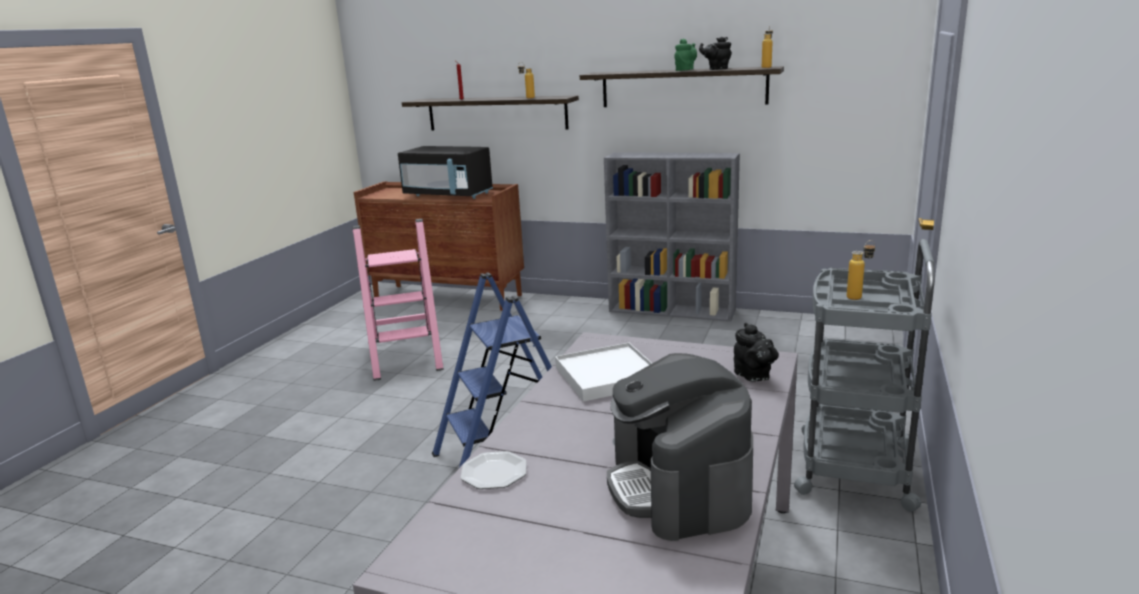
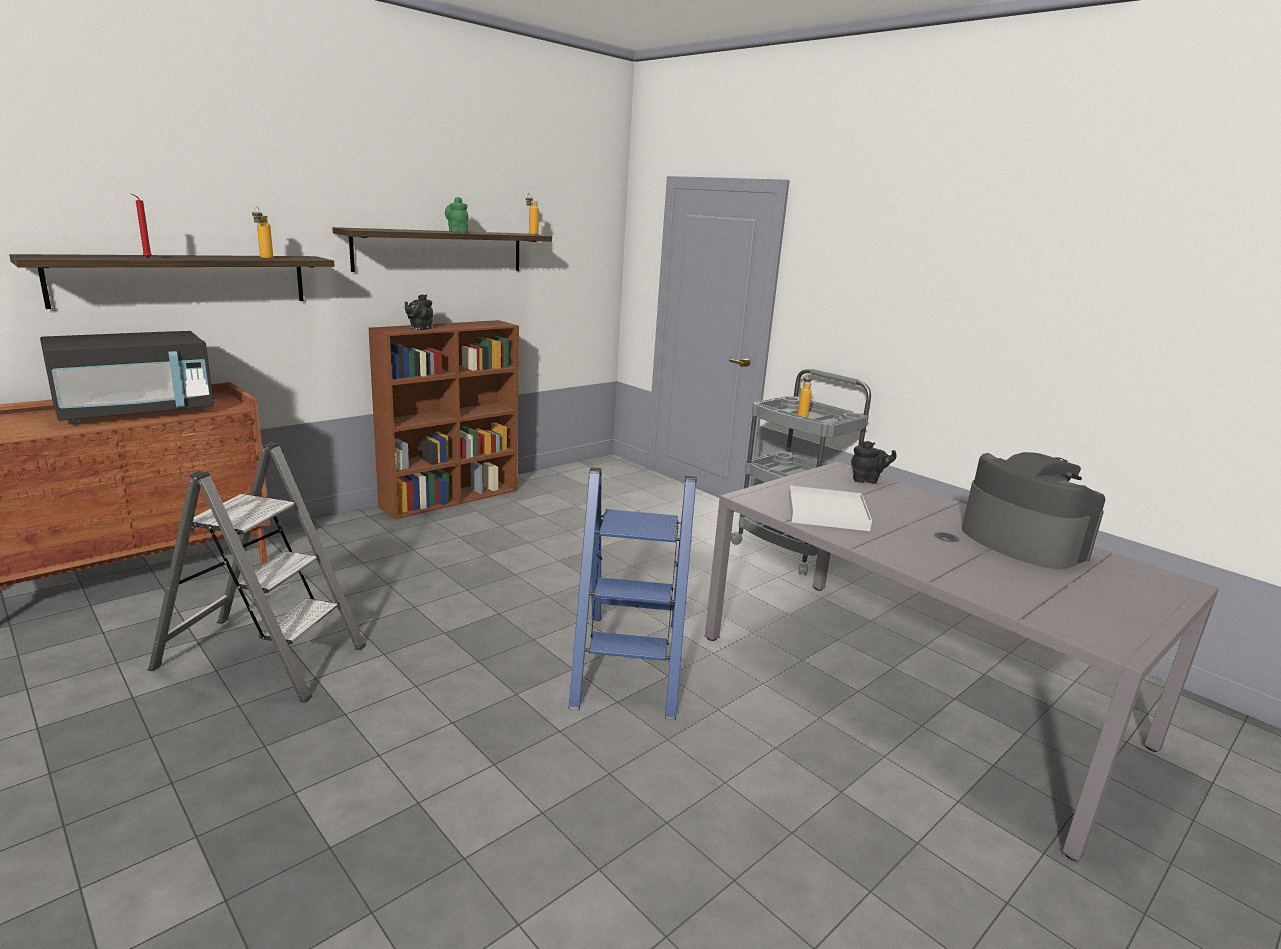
camera: 65 degrees left, 0 degrees up
(405, 352) = (259, 656): pink step ladder -> grey step ladder
(493, 472) = (978, 587): plate -> none
(673, 310) = (451, 498): grey bookcase -> brown bookcase
(679, 487) = (1021, 542): coffee machine -> coffee machine turned 135 degrees counterclockwise
(716, 69) = (487, 233): black teapot -> black teapot (419, 328)

